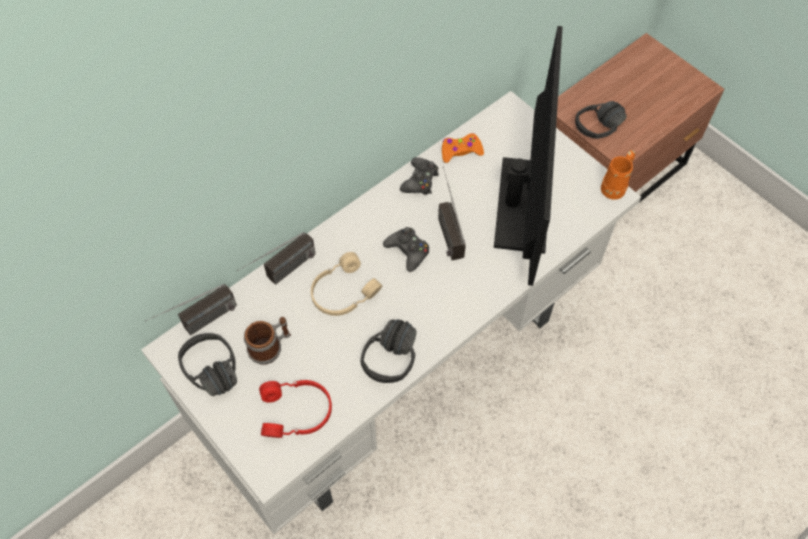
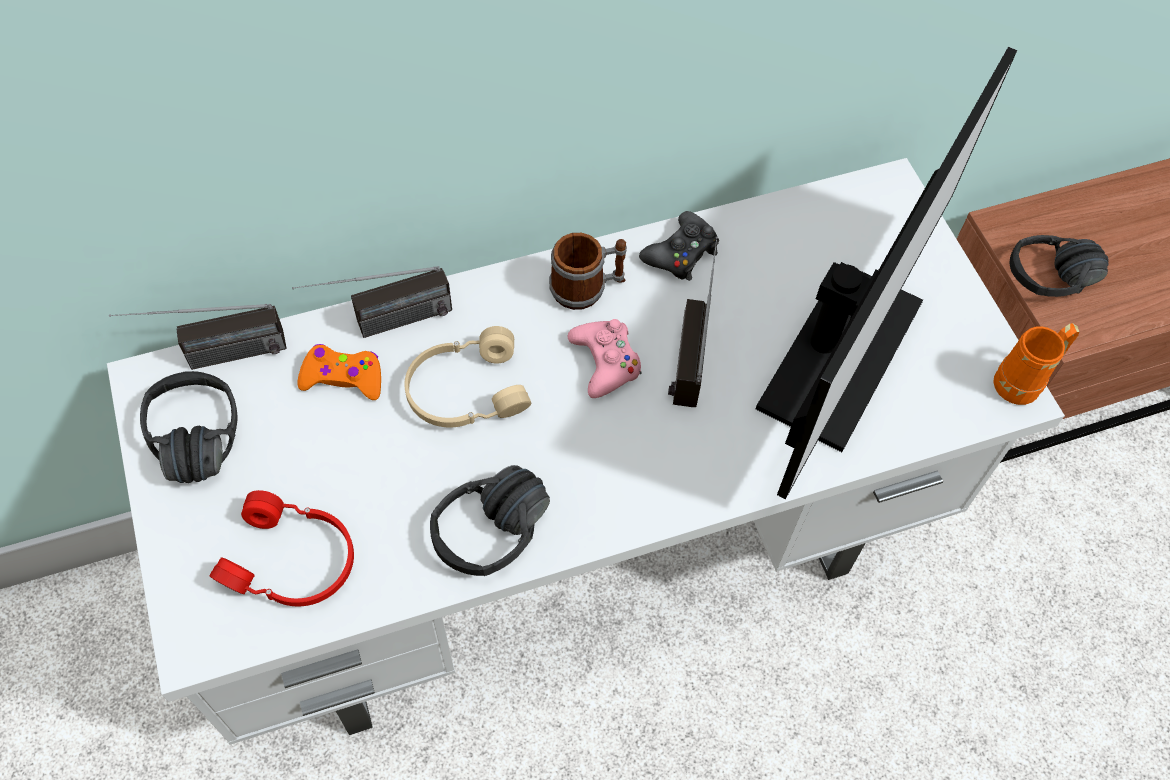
camera: 20 degrees right, 0 degrees up
(270, 347) = (305, 437): mug -> mug (587, 288)
(408, 251) = (605, 362): black game controller -> pink game controller
(460, 151) = (773, 228): orange game controller -> orange game controller (343, 378)

